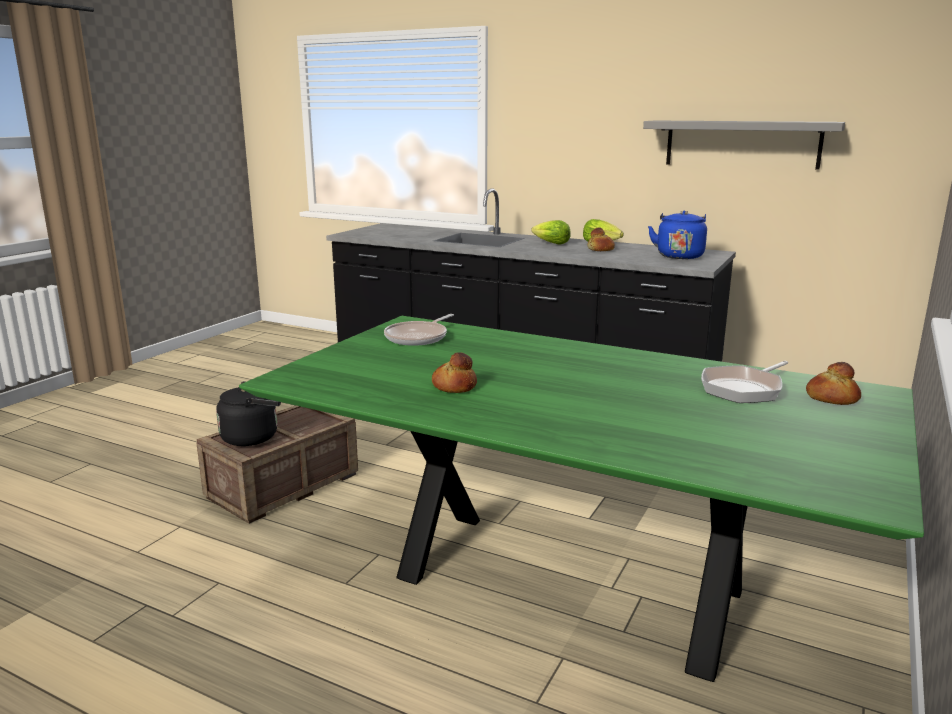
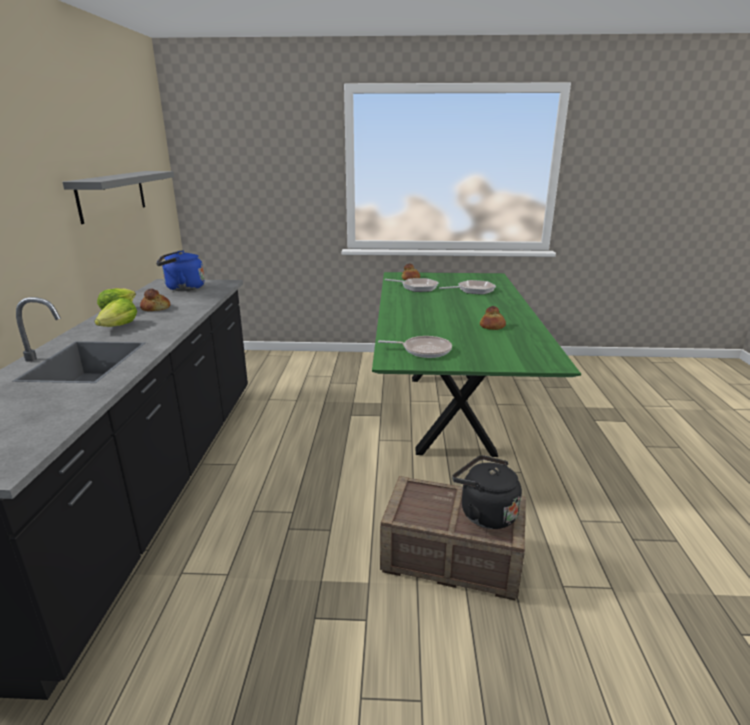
camera: 115 degrees left, 5 degrees up
(699, 430) = (473, 290): none -> frying pan

